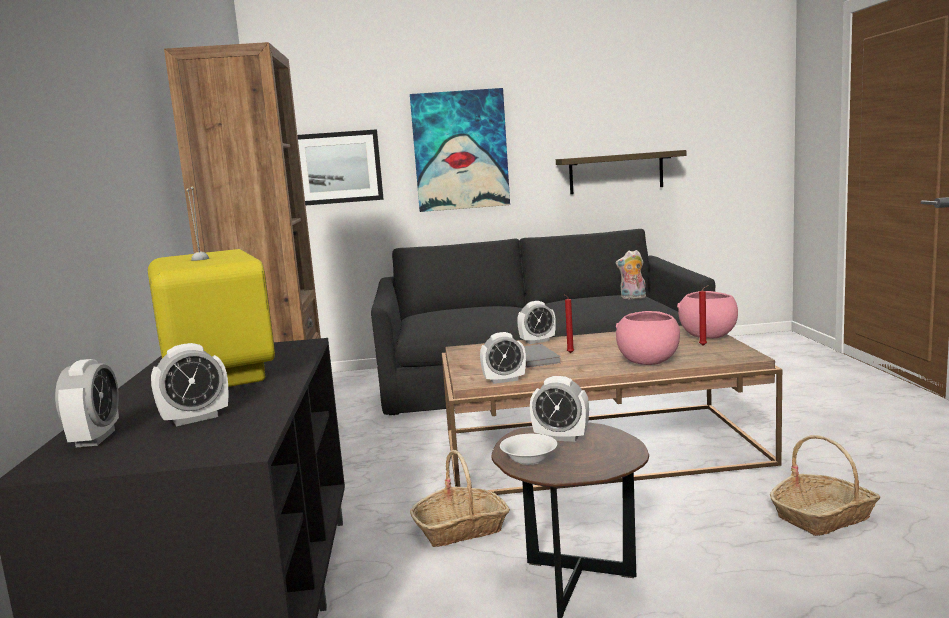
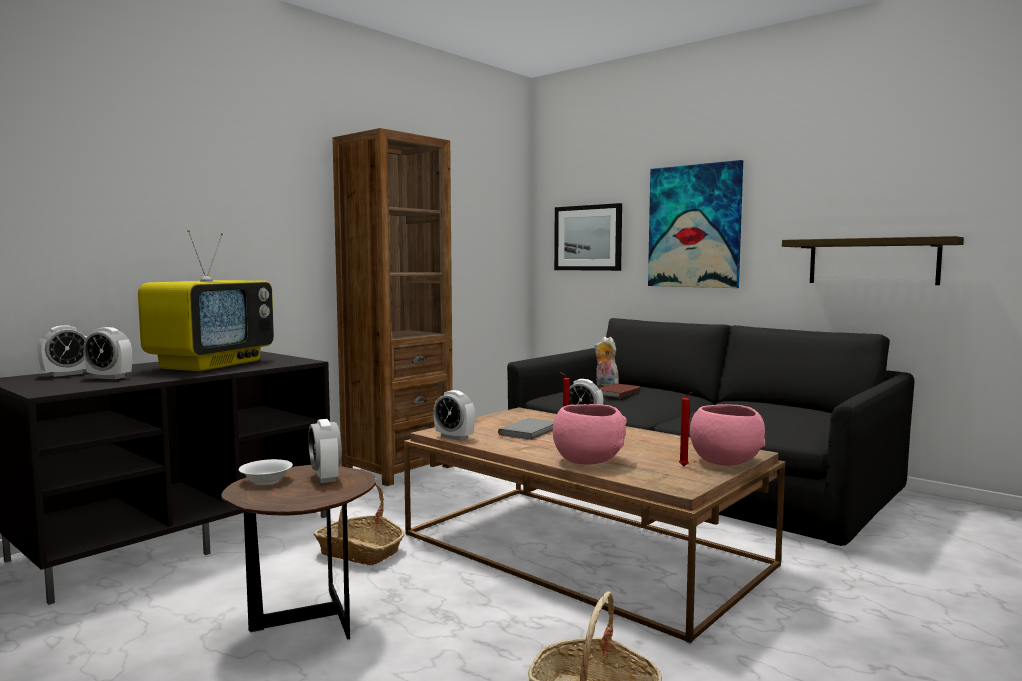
camera: 45 degrees right, 5 degrees down
(467, 316) = (616, 392): none -> brown book
(632, 298) = (812, 415): plush toy -> plush toy (605, 385)

